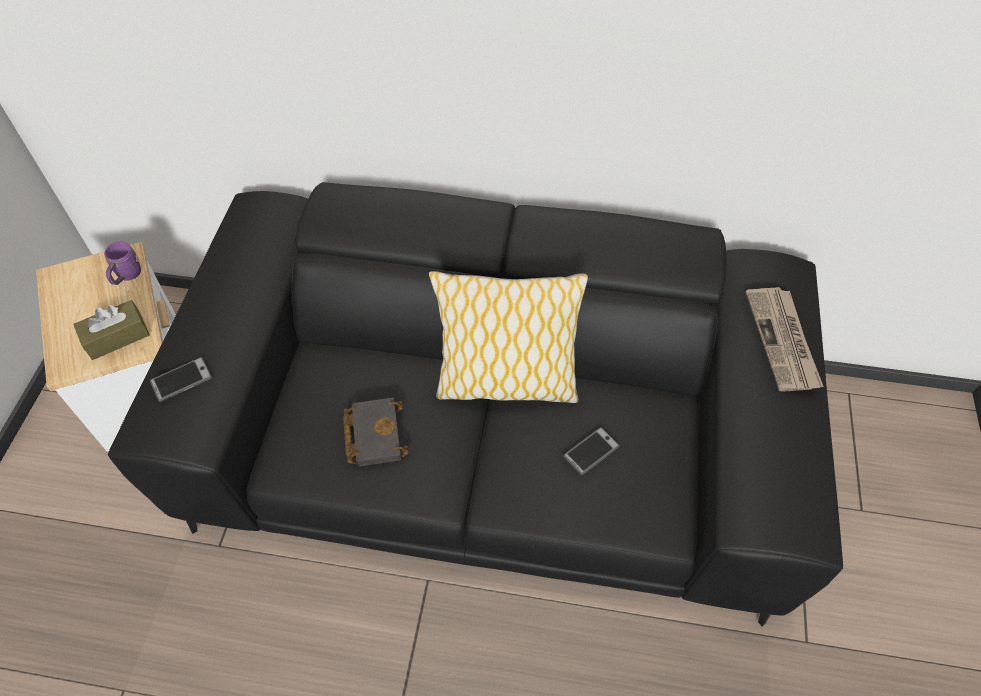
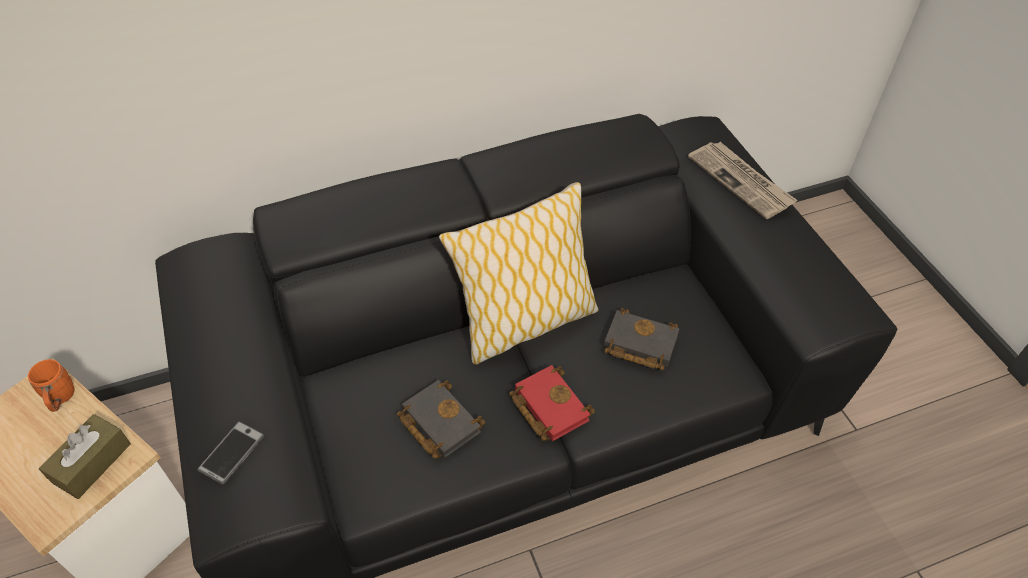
camera: 30 degrees left, 5 degrees down
(127, 276) = (60, 399): purple mug -> orange mug
(473, 466) = (547, 406): none -> red book
(591, 451) = (637, 344): phone -> black book

